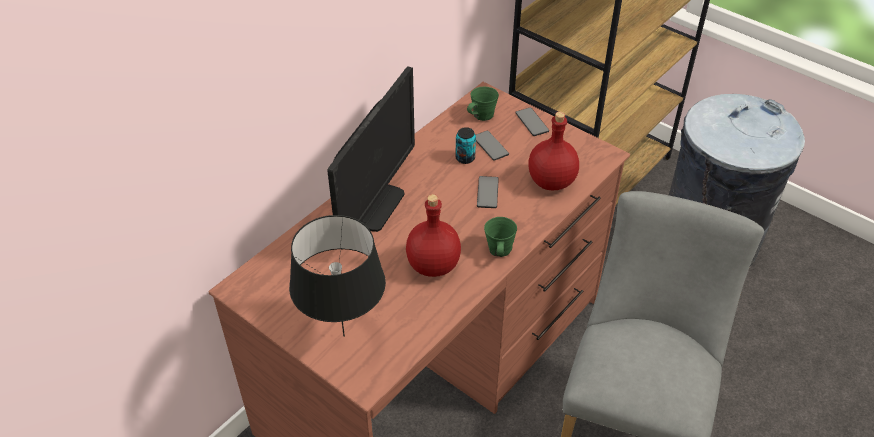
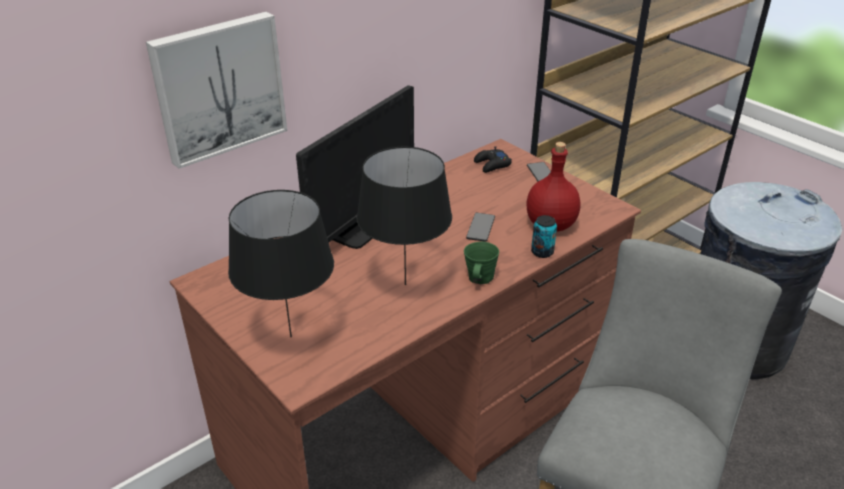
camera: 10 degrees right, 10 degrees down
(240, 110) = (218, 87): none -> picture
(432, 265) = (404, 284): red bottle -> black table lamp
(465, 158) = (465, 197): can -> can (542, 252)
(482, 116) = (492, 165): green mug -> black game controller
(490, 146) = (494, 190): phone -> none

